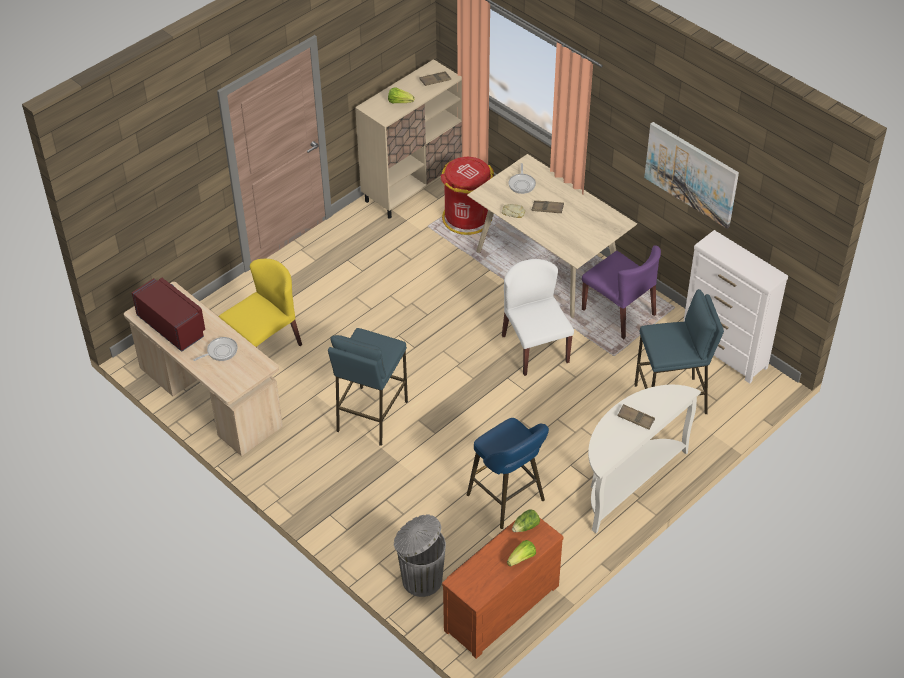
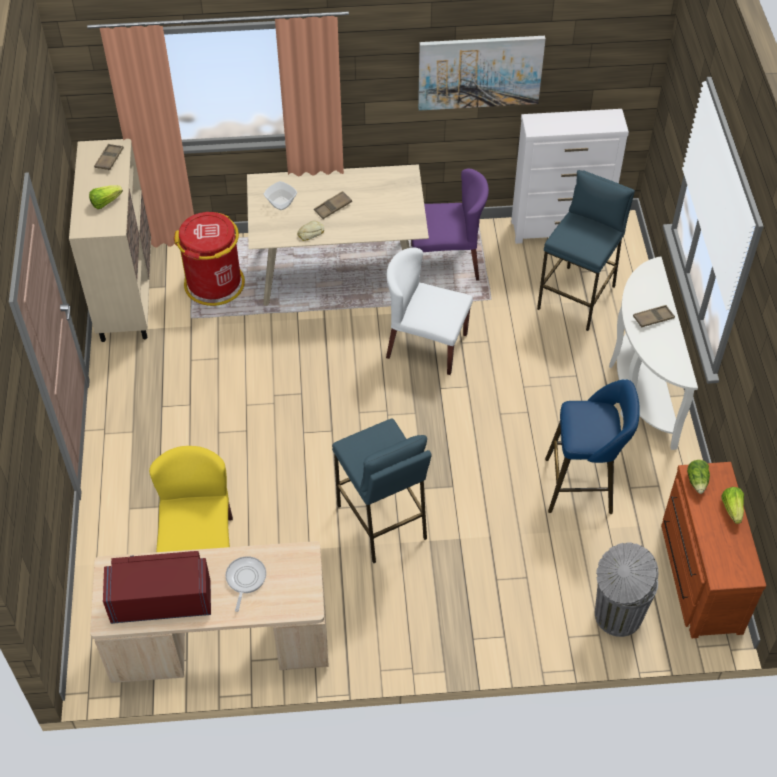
camera: 50 degrees left, 5 degrees up
(522, 184) = (281, 203): frying pan -> bowl

